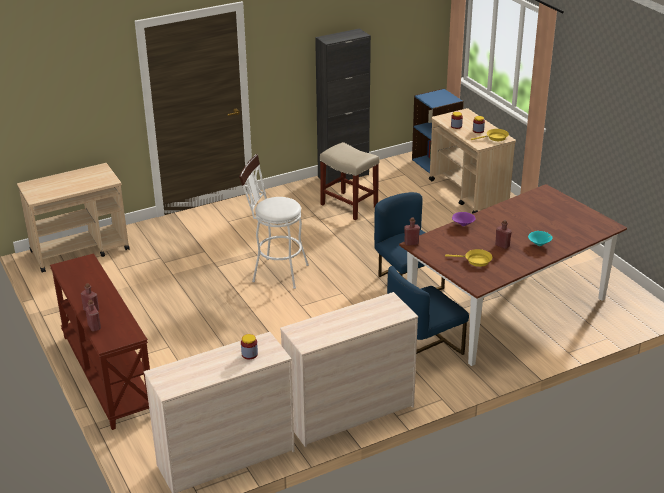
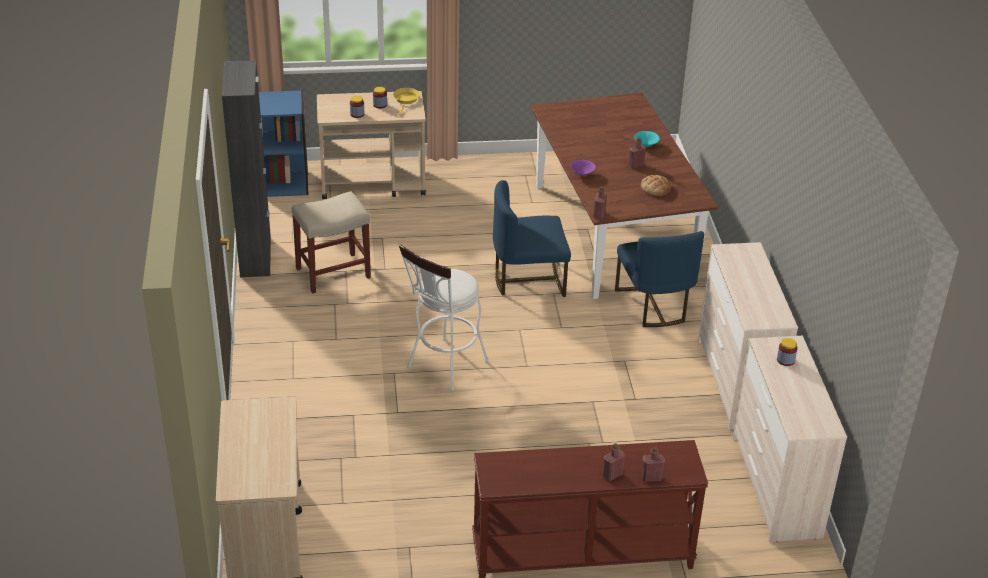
camera: 70 degrees left, 5 degrees up
(475, 261) = (655, 188): yellow frying pan -> bread

